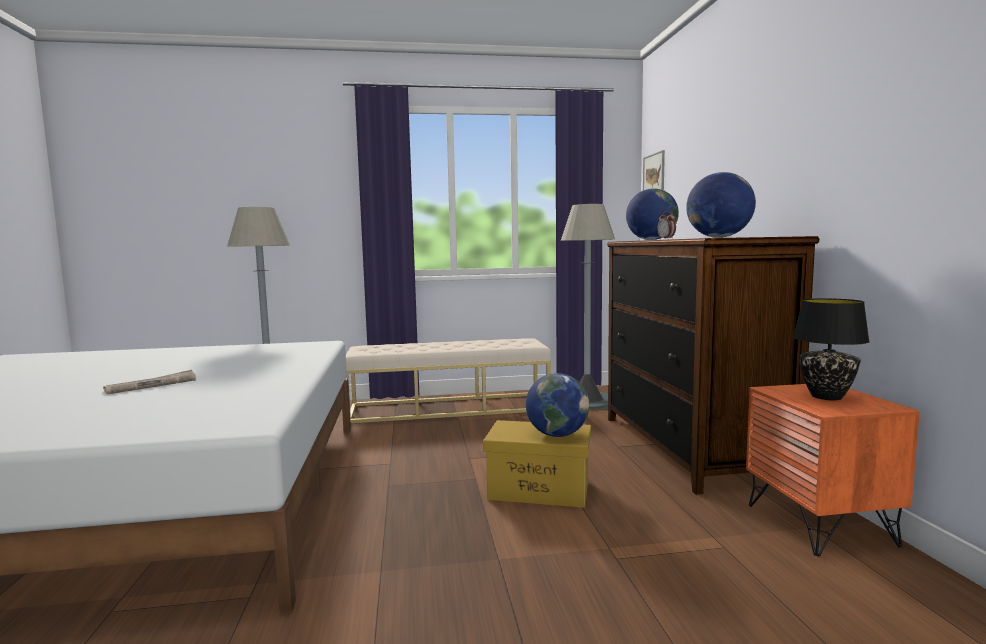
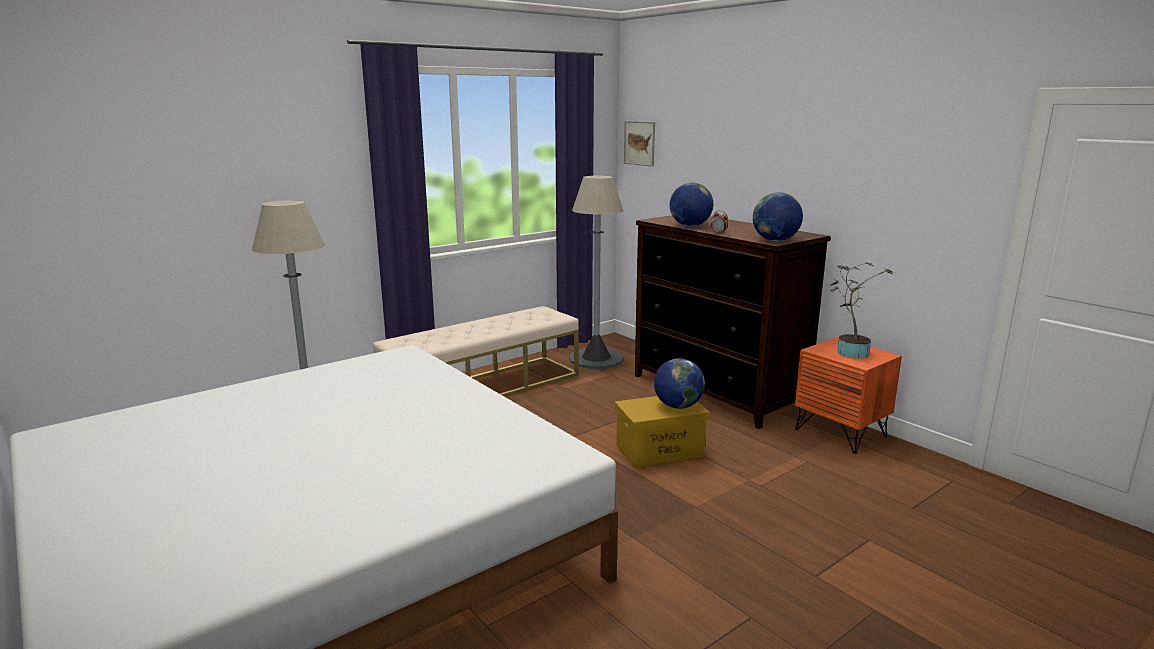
camera: 30 degrees left, 10 degrees up
(152, 385) = (376, 436): newspaper -> none
(825, 397) = (849, 352): black table lamp -> potted plant

